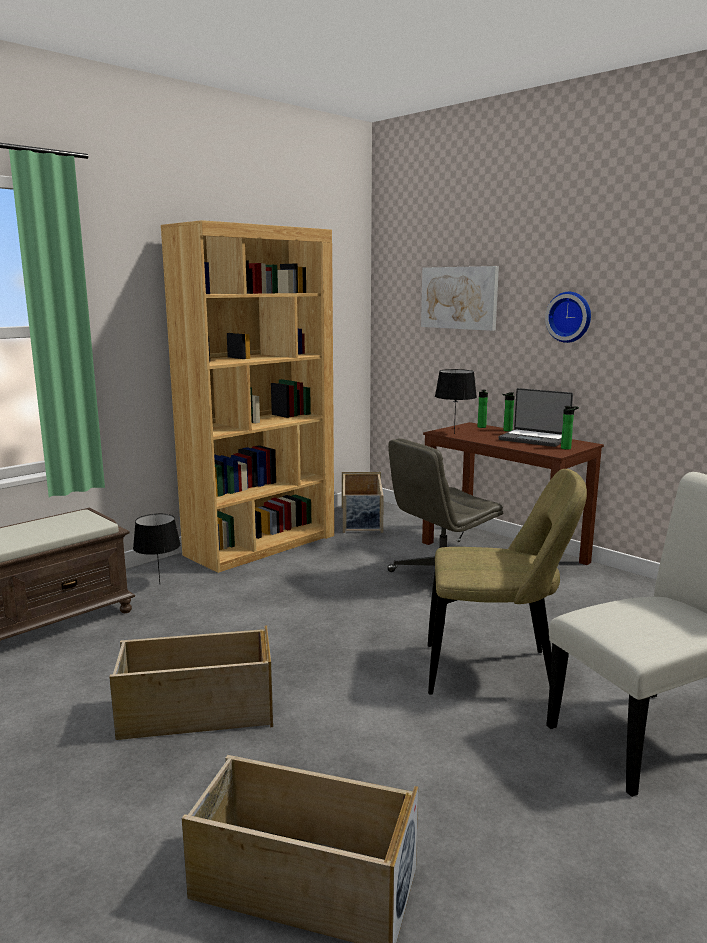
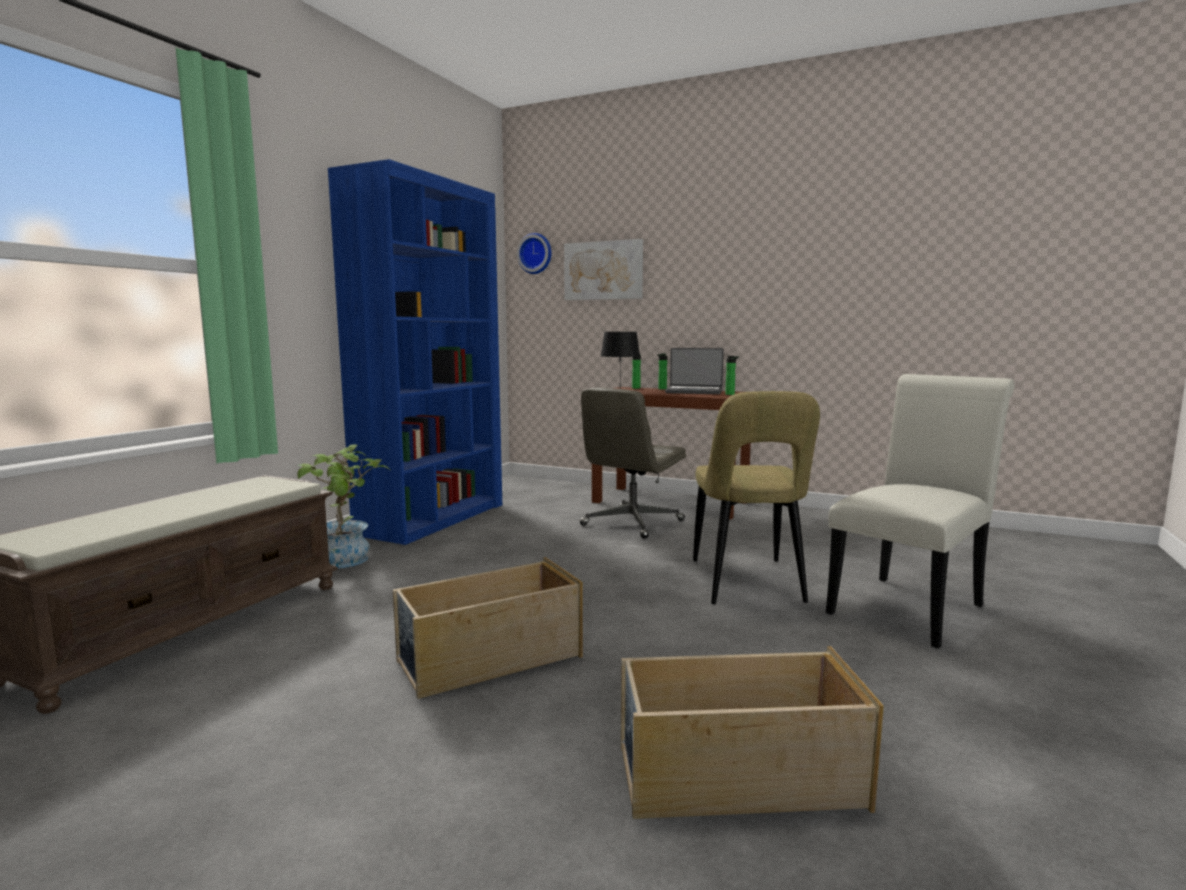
camera: 20 degrees left, 5 degrees down
(159, 585) = (346, 561): black table lamp -> potted plant
(261, 545) = (433, 518): brown bookcase -> blue bookcase
(362, 519) = (518, 491): beige storage box -> none
(496, 673) = (747, 584): beige chair -> beige chair turned 105 degrees clockwise
(569, 317) = (715, 281): wall clock -> wall clock (536, 254)

